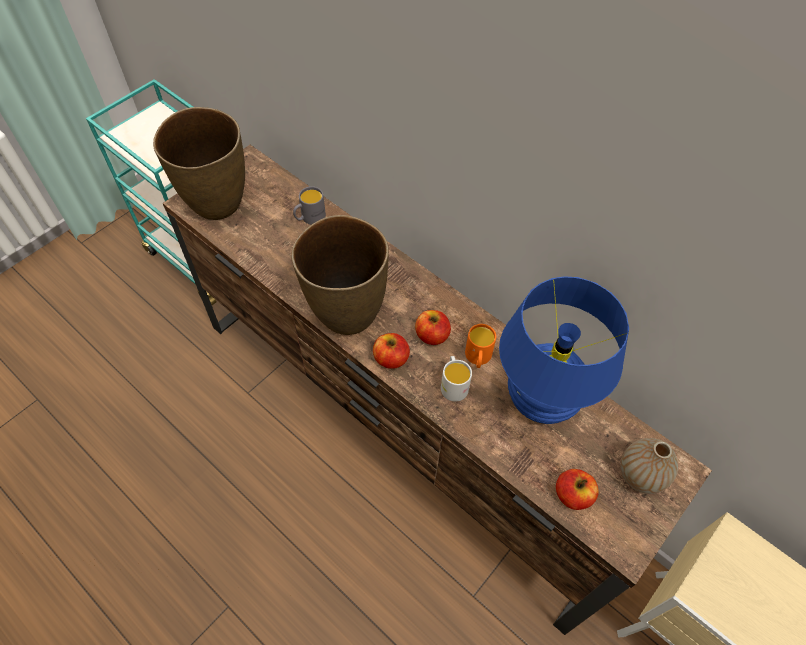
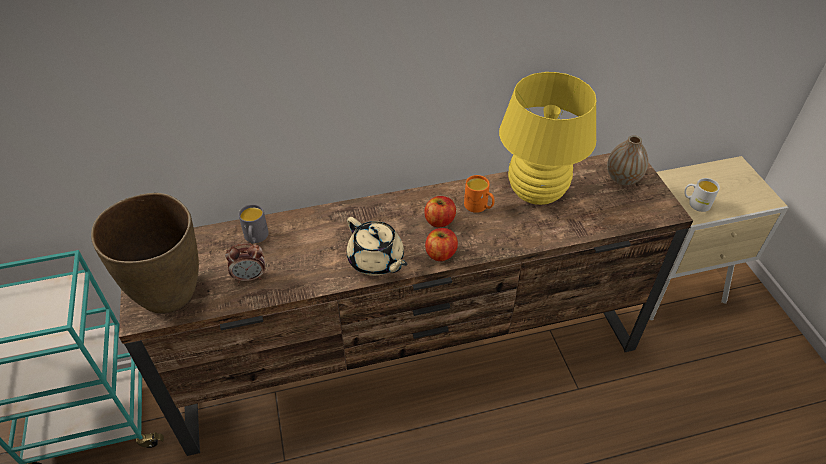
camera: 55 degrees left, 10 degrees down
(267, 240) = (250, 277): none -> alarm clock
(346, 314) = (376, 260): brown vase -> beige teapot
(453, 384) = (490, 230): white mug -> white mug (695, 203)
(541, 399) = (536, 192): blue table lamp -> yellow table lamp
(572, 495) = (617, 216): apple -> none

